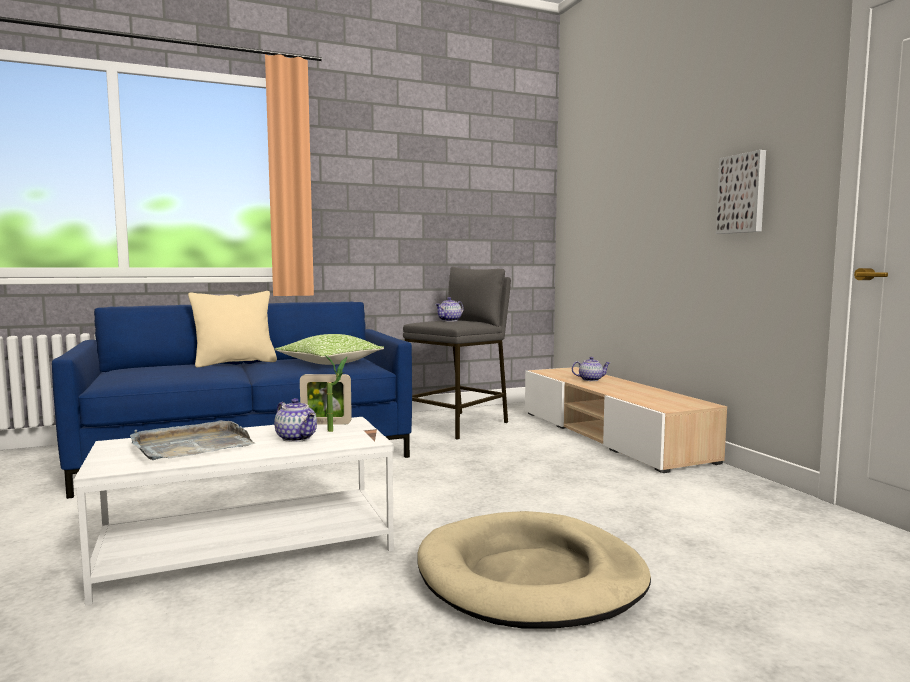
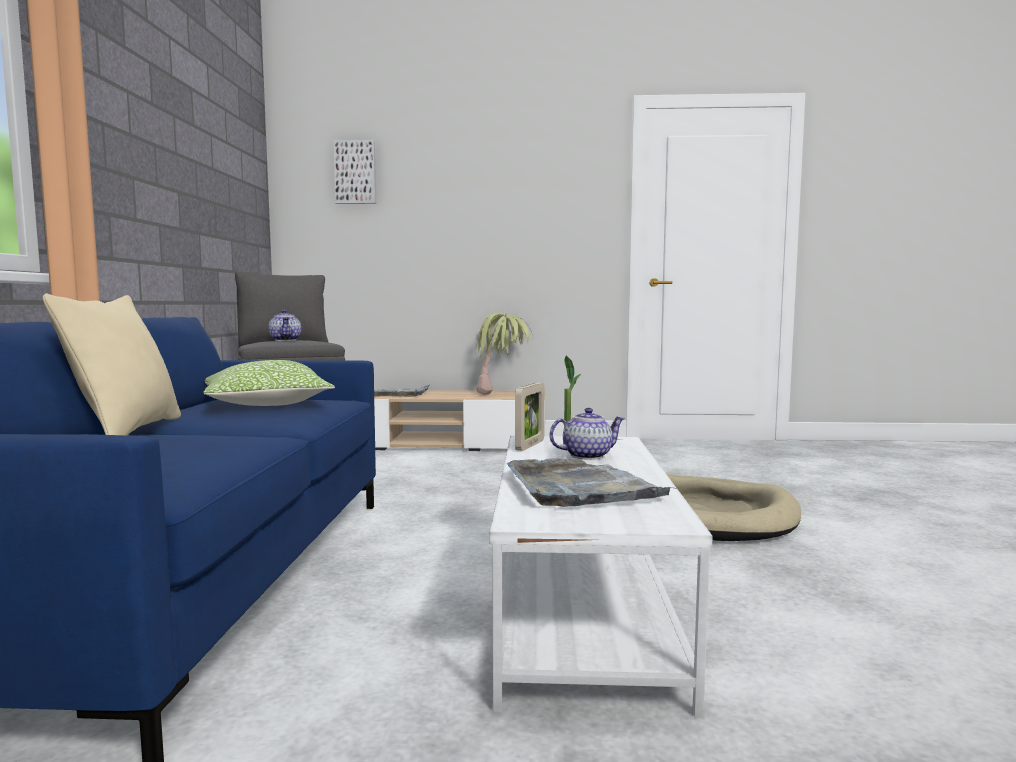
camera: 65 degrees left, 0 degrees up
(590, 379) = (397, 394): teapot -> grey tray
(670, 398) = (502, 393): none -> potted plant
(742, 194) = (548, 219): picture -> picture (355, 172)

